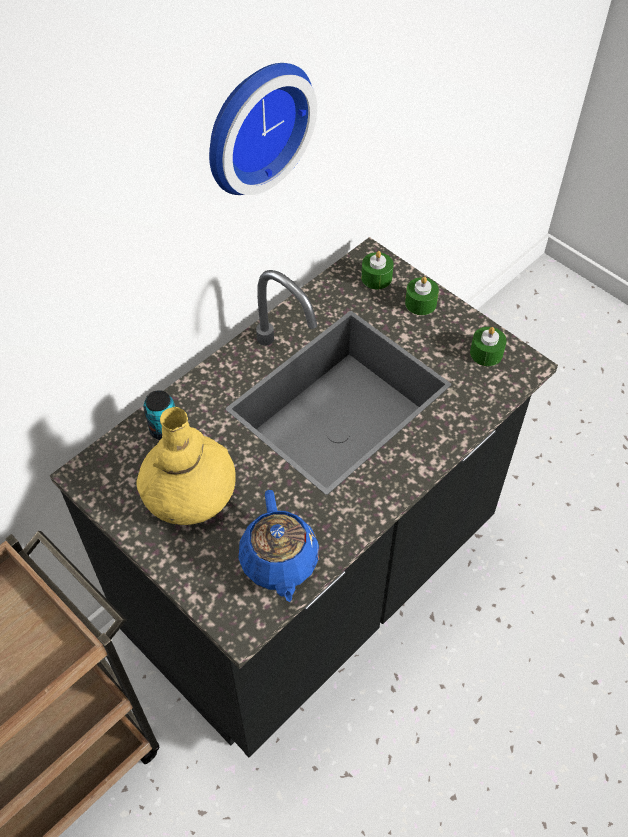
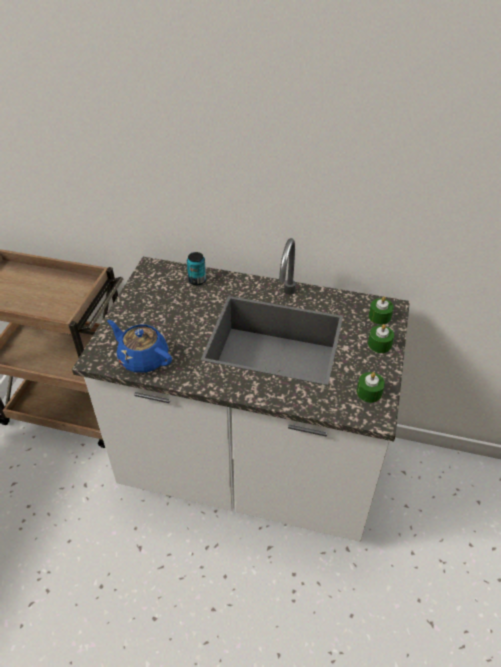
camera: 60 degrees right, 10 degrees down
(189, 493) = (164, 306): yellow vase -> none
(254, 125) = (328, 147): wall clock -> none
(279, 562) = (143, 358): blue teapot -> blue teapot turned 75 degrees clockwise
(314, 581) = (250, 469): black counter -> white counter

